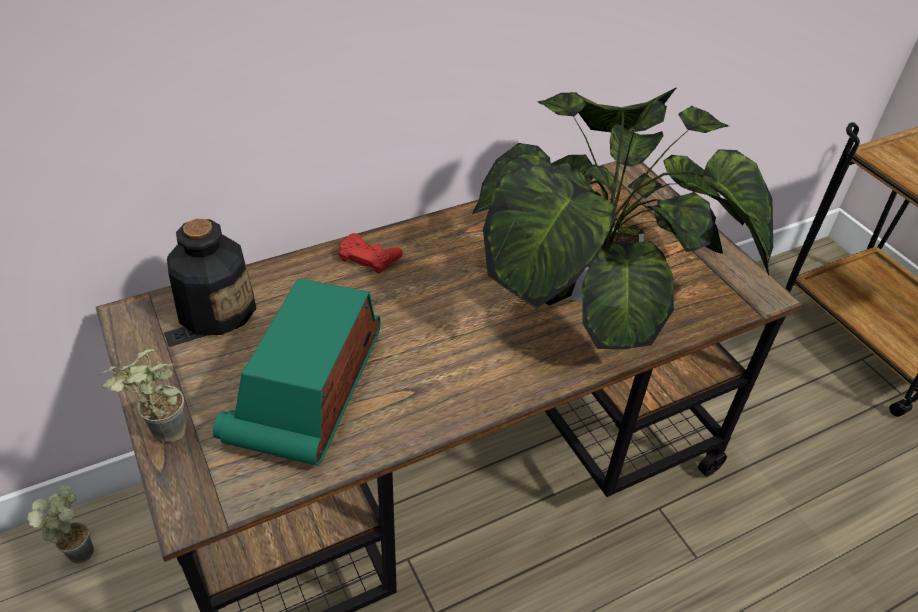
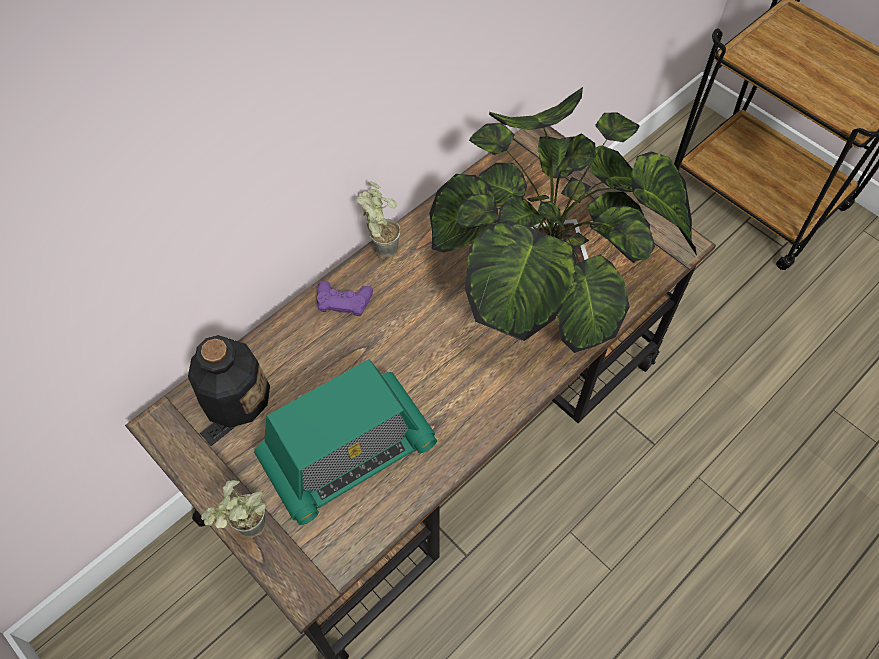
camera: 15 degrees left, 15 degrees up
(79, 547) = (149, 596): potted plant -> potted plant (380, 246)
(307, 390) = (347, 452): radio -> radio turned 120 degrees counterclockwise
(369, 257) = (343, 301): red game controller -> purple game controller

